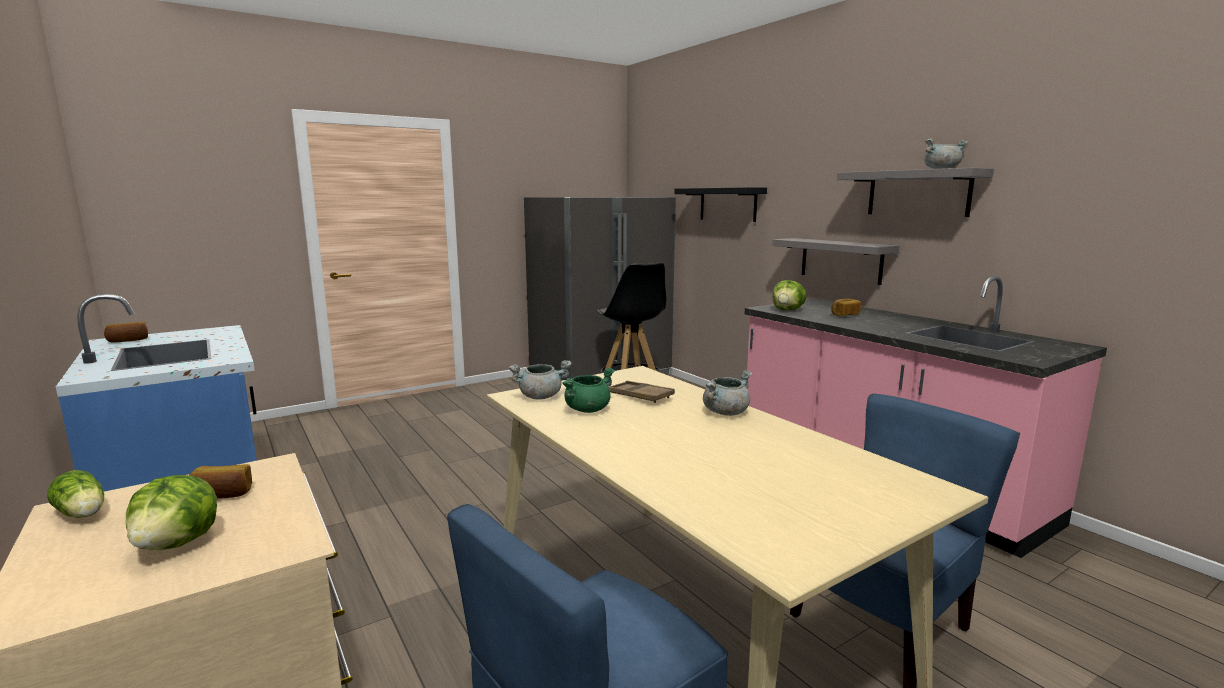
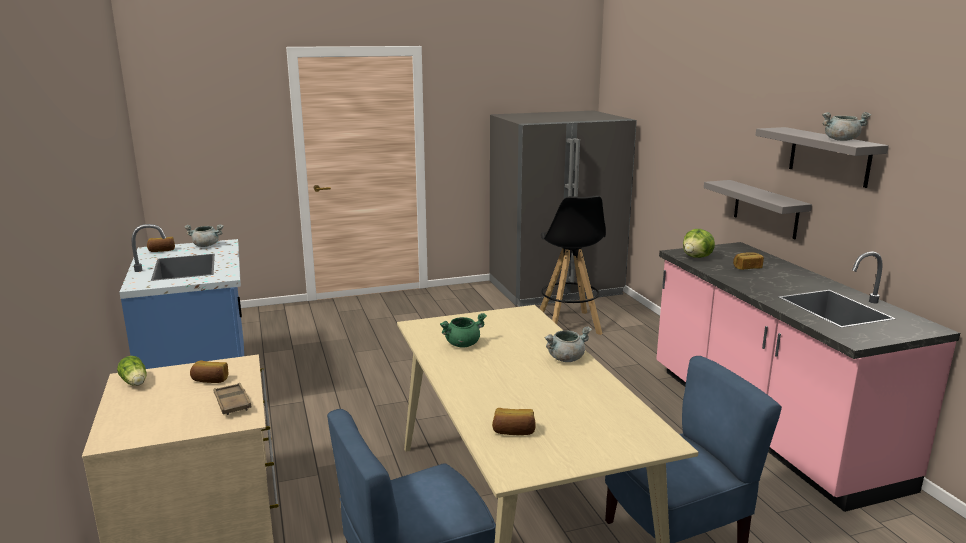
camera: 15 degrees right, 5 degrees up
(178, 543) = (184, 409): lettuce -> none
(540, 396) = (435, 328): grey cooking pot -> grey cooking pot (206, 245)
(639, 396) = (510, 336): brown tray -> brown tray (232, 403)
(727, 204) = (679, 135): black shelf -> none
(738, 504) = (513, 432): none -> bread

